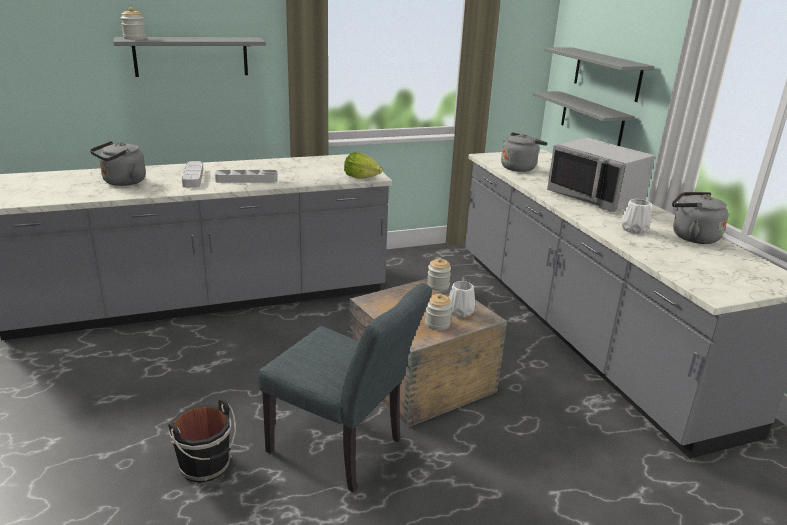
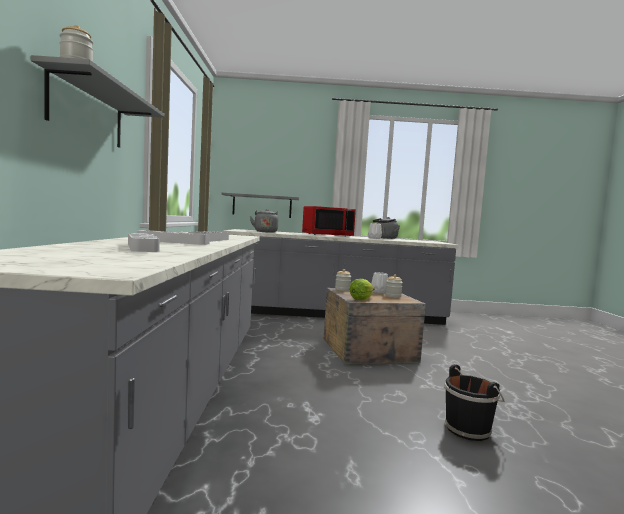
camera: 70 degrees left, 20 degrees down
(122, 182) = (142, 247): grey kettle -> grey tray
(343, 449) = (443, 381): grey chair -> none
(361, 177) = (245, 236): lettuce -> lettuce (361, 299)
(596, 197) = (327, 235): grey microwave -> red microwave
(607, 74) = (270, 178): grey shelf -> none

